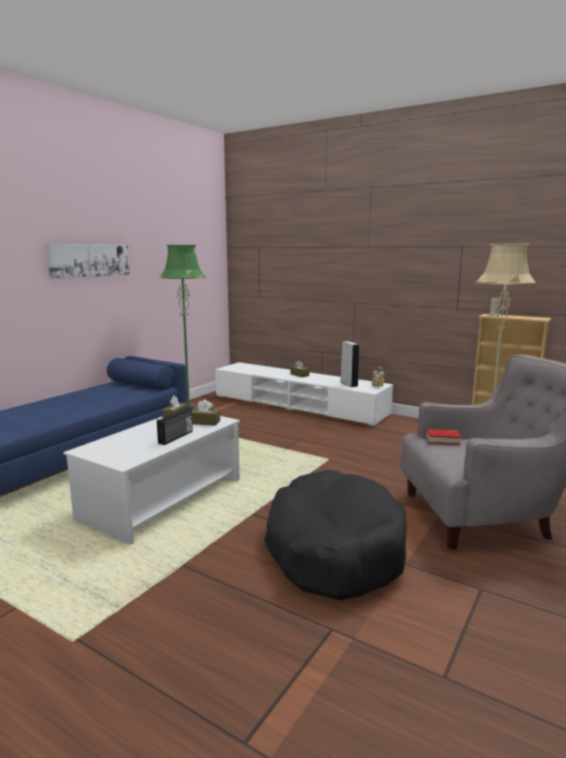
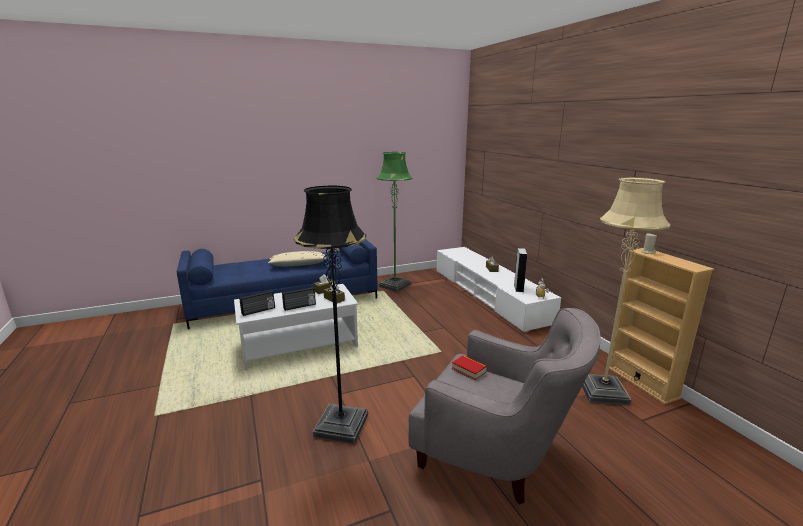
camera: 35 degrees right, 5 degrees up
(86, 403) = (298, 265): none -> beige pillow
(89, 260) = (328, 163): picture -> none
(129, 453) = (258, 311): none -> radio
(334, 549) = (341, 425): black dog bed -> black floor lamp

